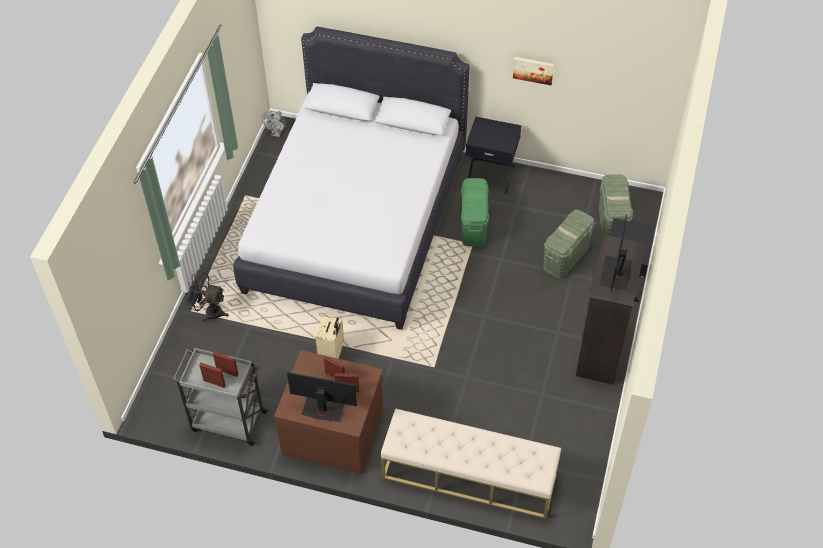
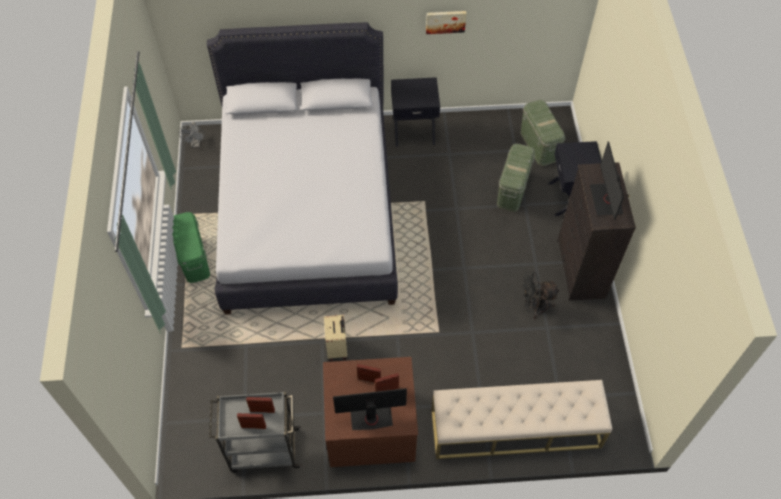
camera: 20 degrees left, 5 degrees up
(209, 311) = (200, 342): black fan -> black fan (534, 307)
(473, 226) = (418, 183): green storage box -> green storage box (194, 259)

